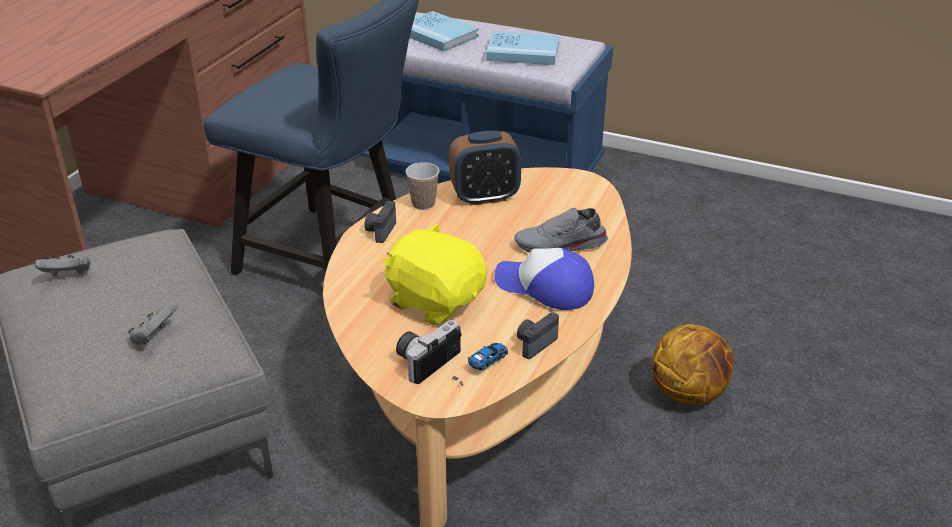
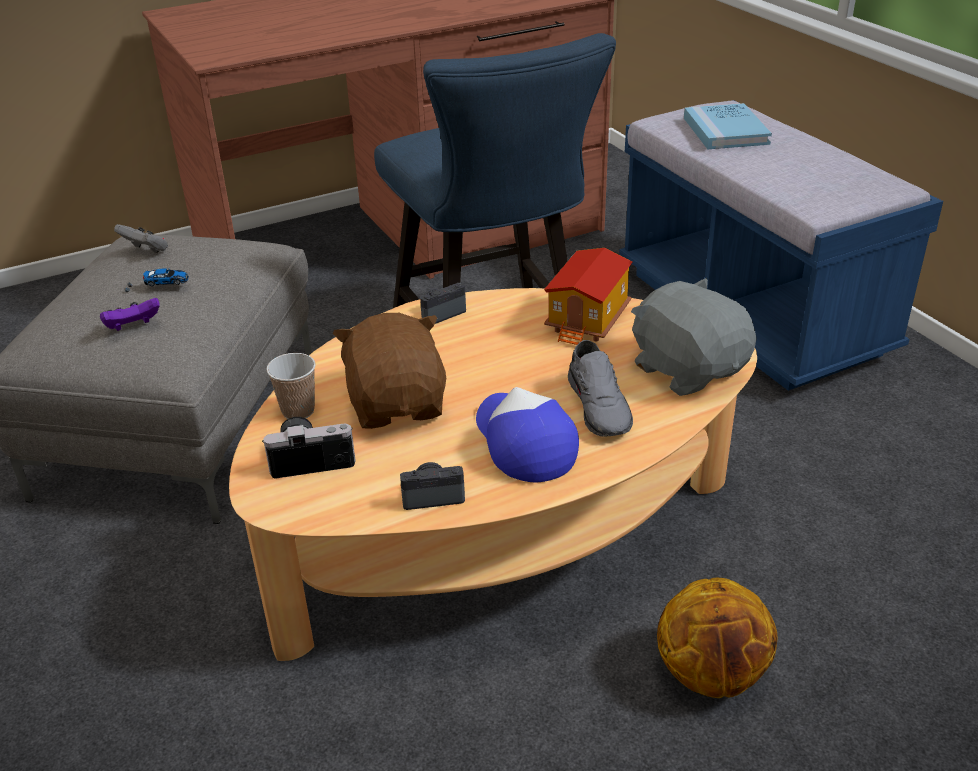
camera: 40 degrees right, 0 degrees up
(155, 336) = (133, 327): grey game controller -> purple game controller
(423, 204) = (516, 304): cup -> cup (298, 411)
(435, 301) = (398, 405): yellow plush toy -> brown plush toy
(480, 369) = (346, 494): toy car -> toy car (158, 288)
(485, 197) = (589, 320): alarm clock -> toy house
(523, 52) = (800, 174): blue book -> none
(560, 246) = (600, 406): grey shoe -> grey shoe turned 135 degrees counterclockwise
(581, 203) = (688, 369): none -> grey plush toy

